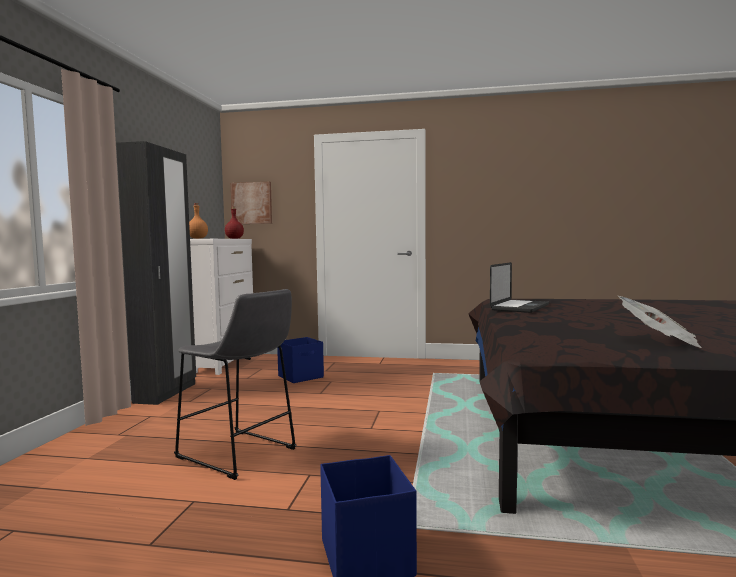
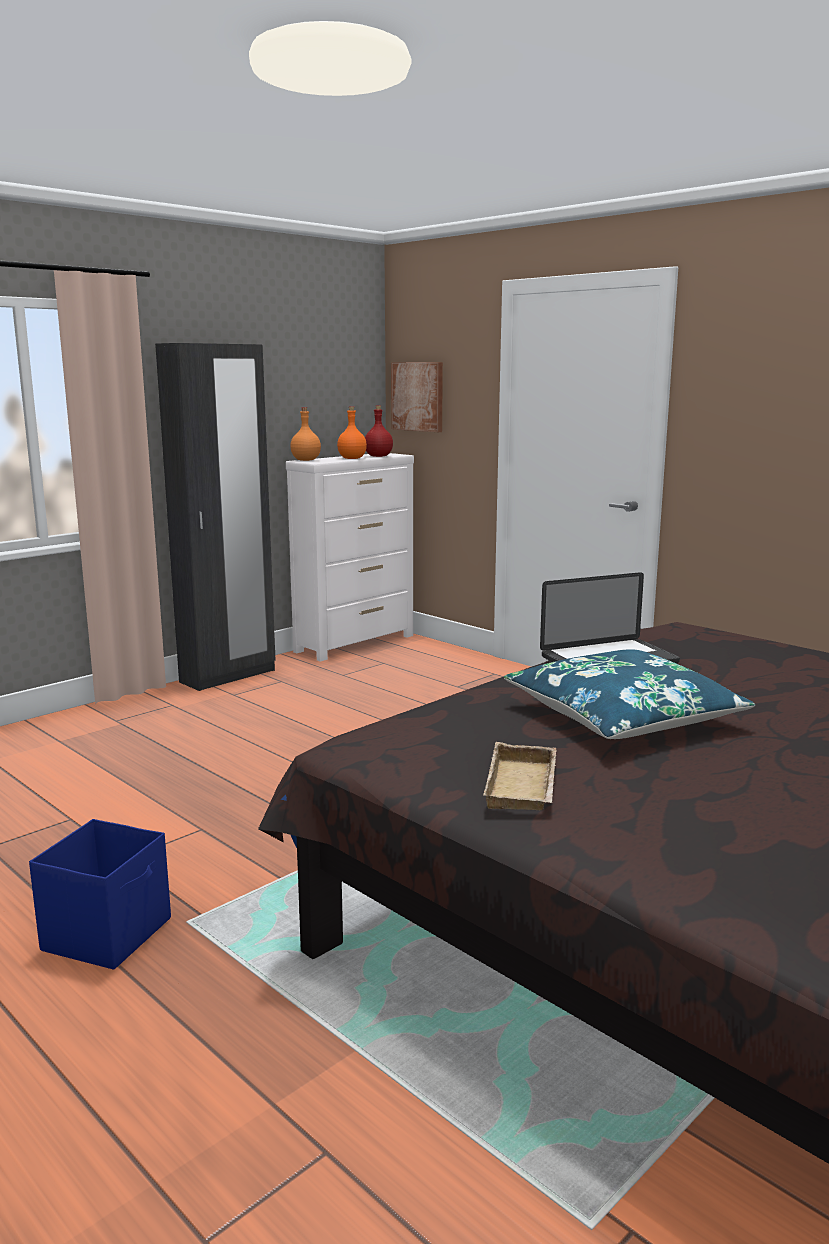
camera: 35 degrees right, 10 degrees up
(224, 238) = (352, 458): none -> orange bottle
(240, 455) = (178, 782): grey stool -> none
(301, 377) = (409, 689): blue storage box -> none
(597, 319) = (623, 717): none -> blue pillow
(659, 341) = (524, 787): newspaper -> beige tray

